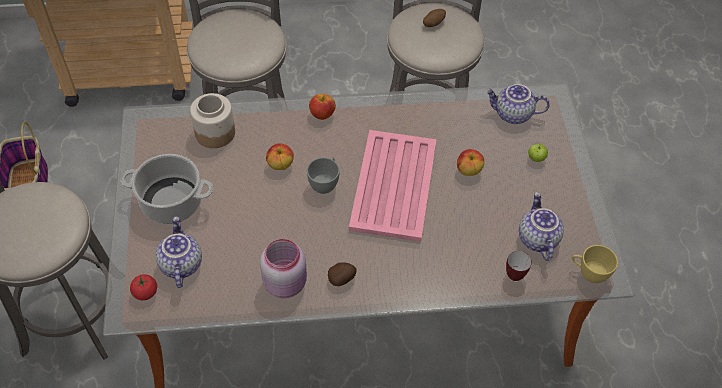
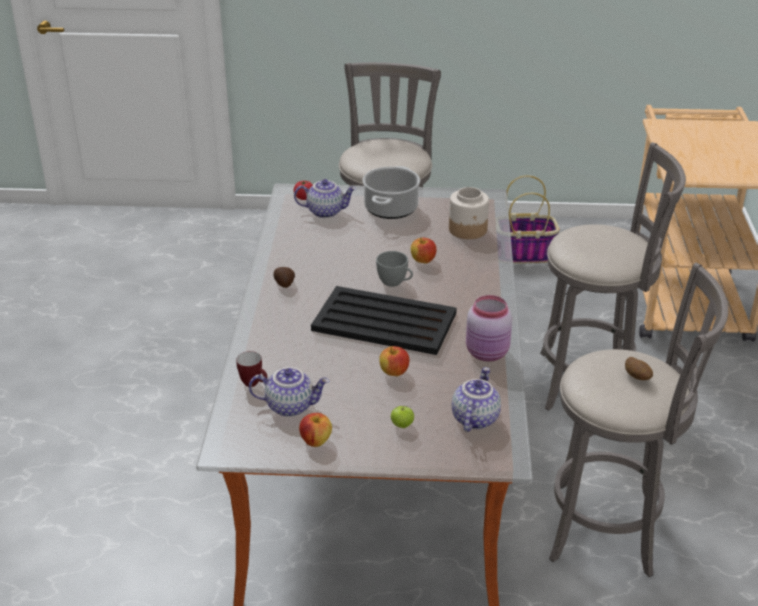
camera: 100 degrees right, 20 degrees down
(286, 282) = (291, 257): pink jar -> pink jar (488, 353)
(322, 114) = (486, 287): apple -> apple (316, 441)
(394, 184) = (385, 322): pink tray -> black tray
(588, 273) = (235, 435): yellow cup -> none

